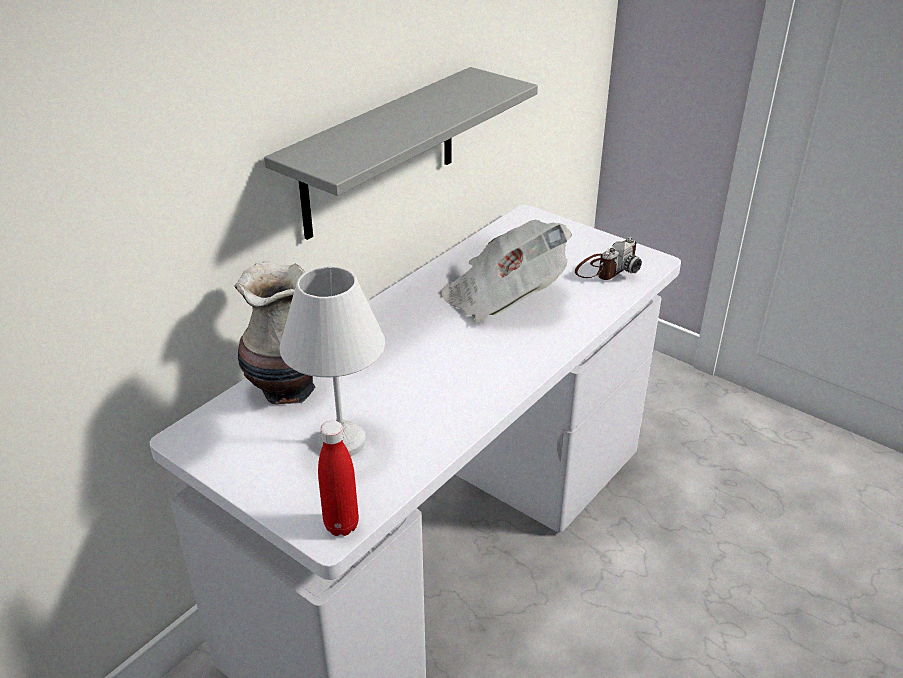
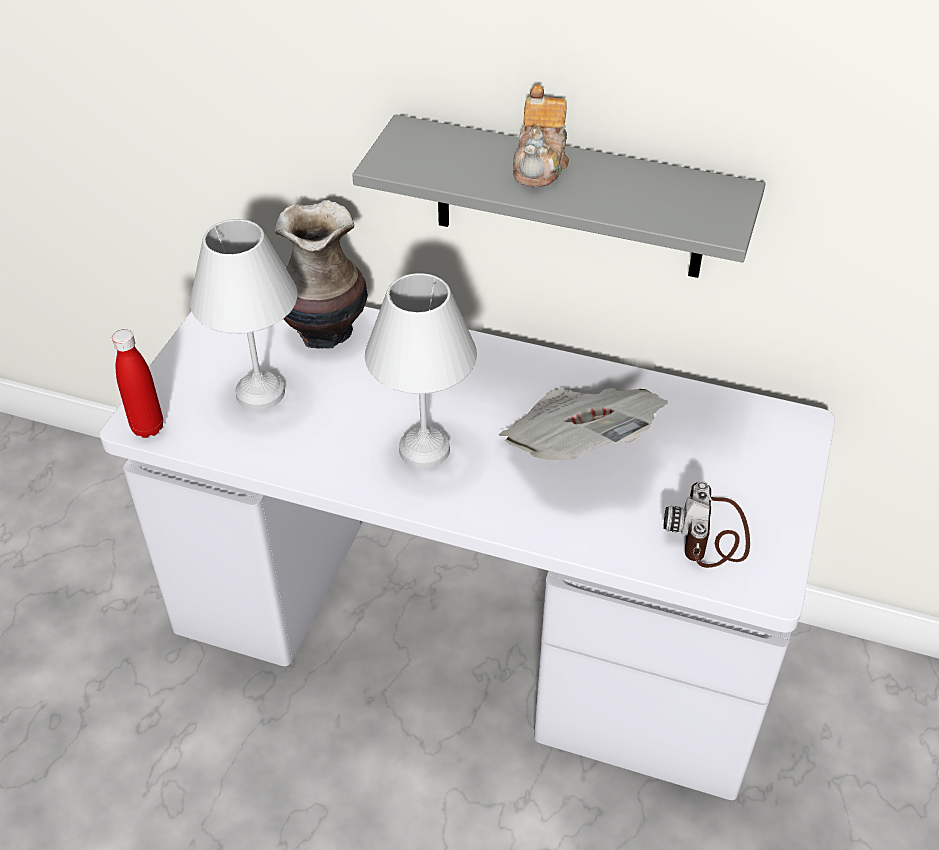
camera: 70 degrees right, 10 degrees up
(392, 119) = (540, 165): none -> teapot
(469, 364) = (425, 451): none -> white table lamp
(605, 268) = (711, 535): camera -> camera turned 75 degrees clockwise

